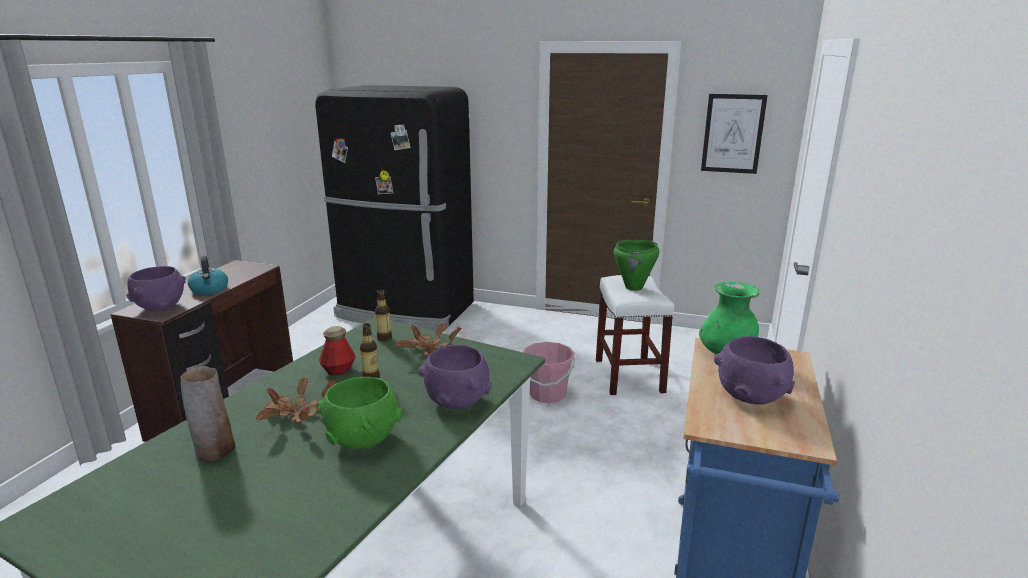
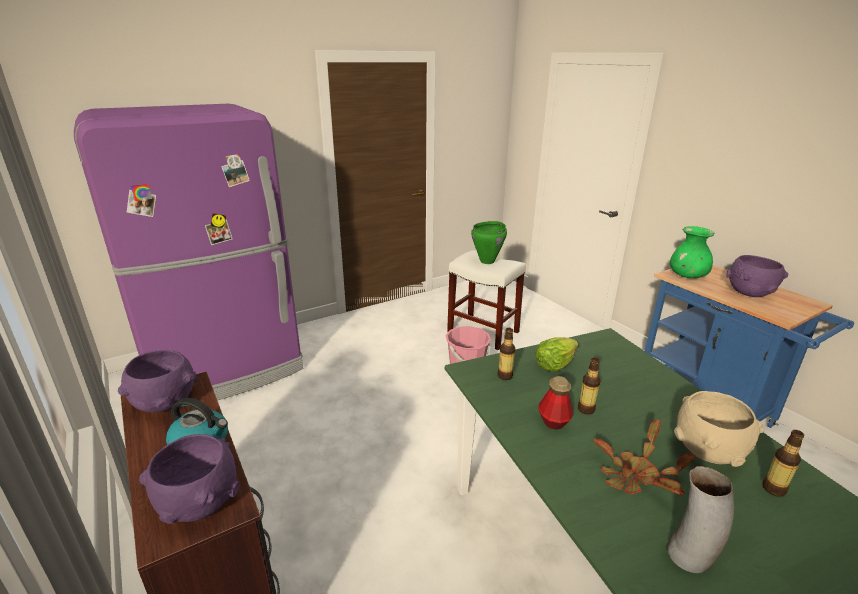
camera: 50 degrees left, 5 degrees up
(333, 479) = (773, 489): none -> bottle
(364, 439) = (706, 451): green bowl -> beige bowl
(405, 311) = (226, 369): black fridge -> purple fridge
(428, 350) = (554, 365): potted plant -> lettuce
(456, 401) = (662, 386): purple bowl -> purple bowl (165, 403)
(733, 134) = (472, 127): picture -> none

